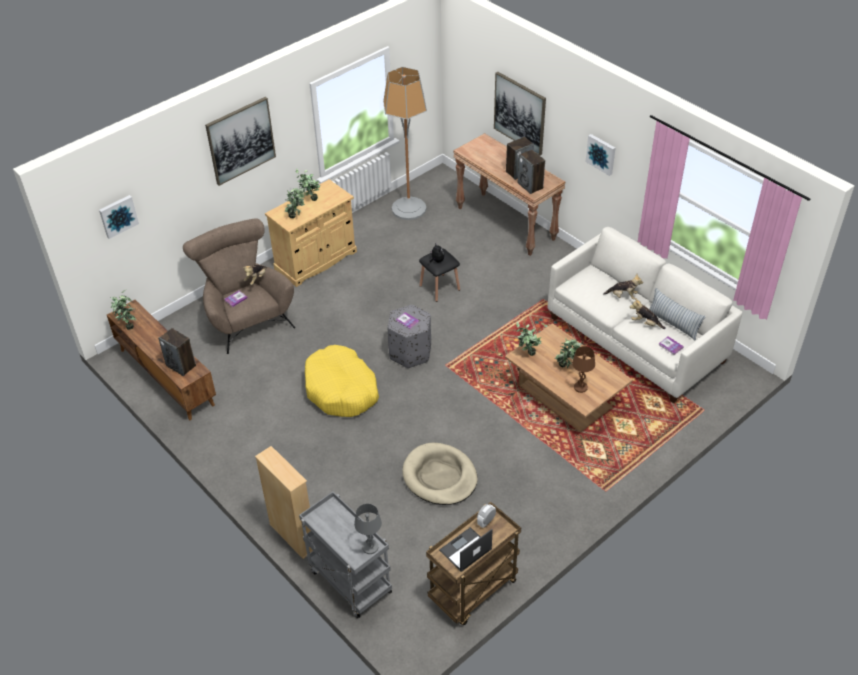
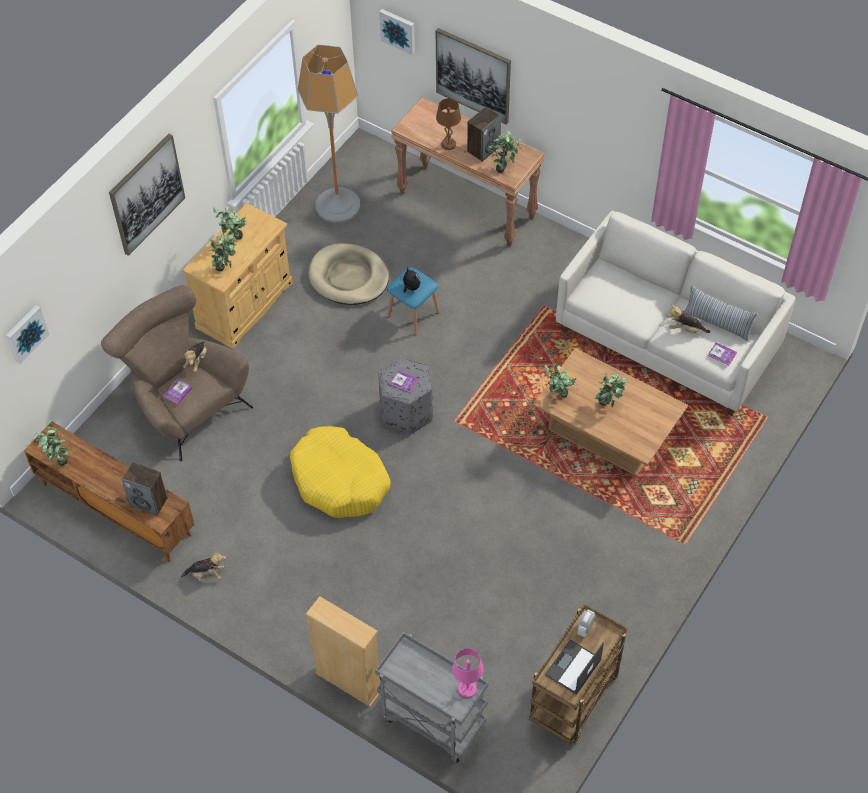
camera: 15 degrees left, 10 degrees up
(370, 547) = (467, 689): grey table lamp -> pink table lamp
(439, 287) = (413, 314): black stool -> blue stool
(440, 476) = (493, 568): beige dog bed -> beige dog bed (348, 277)
(530, 186) = (504, 167): speaker -> potted plant
(580, 387) = (632, 428): brown table lamp -> brown table lamp (448, 144)
(601, 154) = (593, 124): picture -> picture (398, 30)
(623, 296) = (650, 297): plush toy -> plush toy (206, 574)

